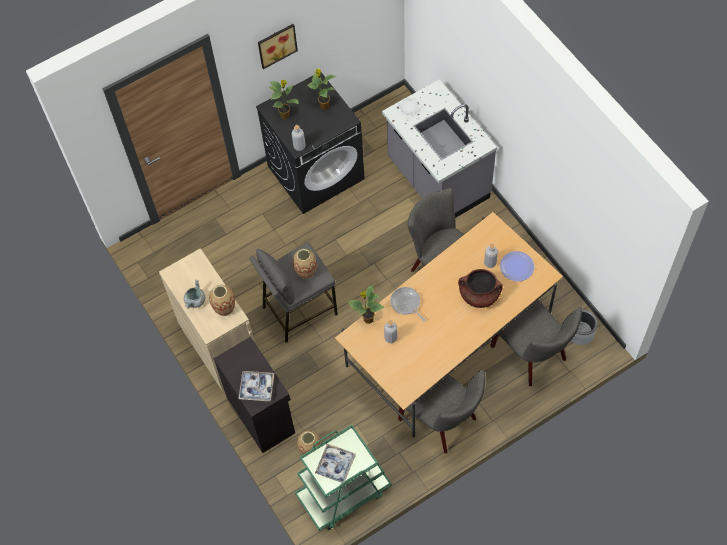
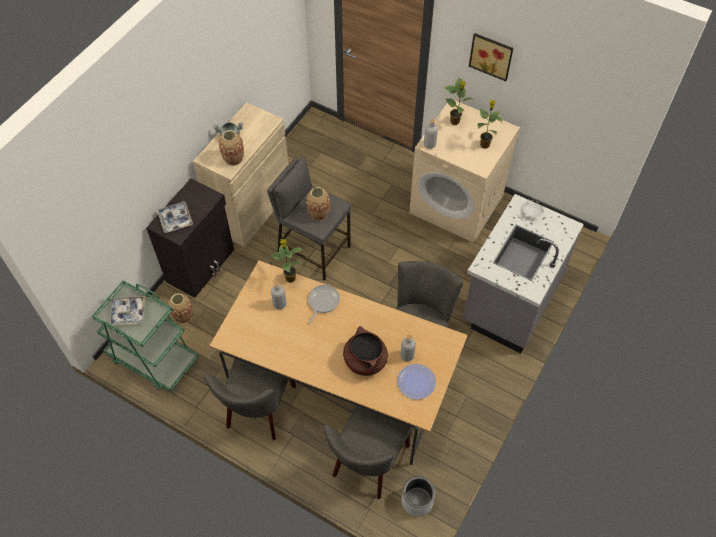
camera: 60 degrees right, 5 degrees down
(316, 172) = (457, 204): black washing machine -> beige washing machine

